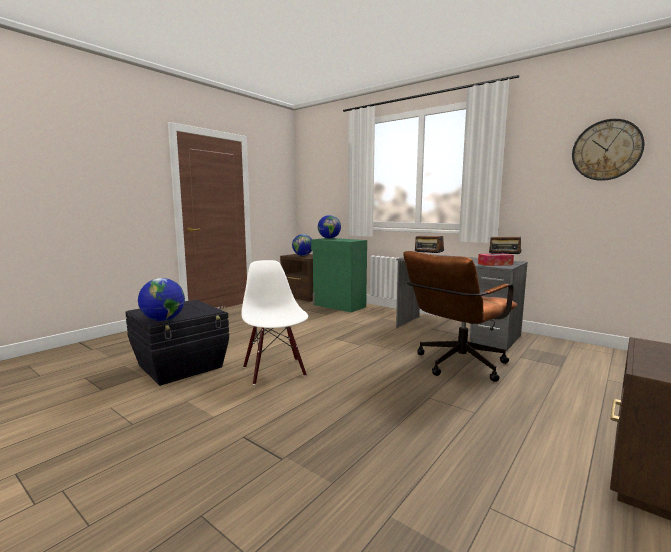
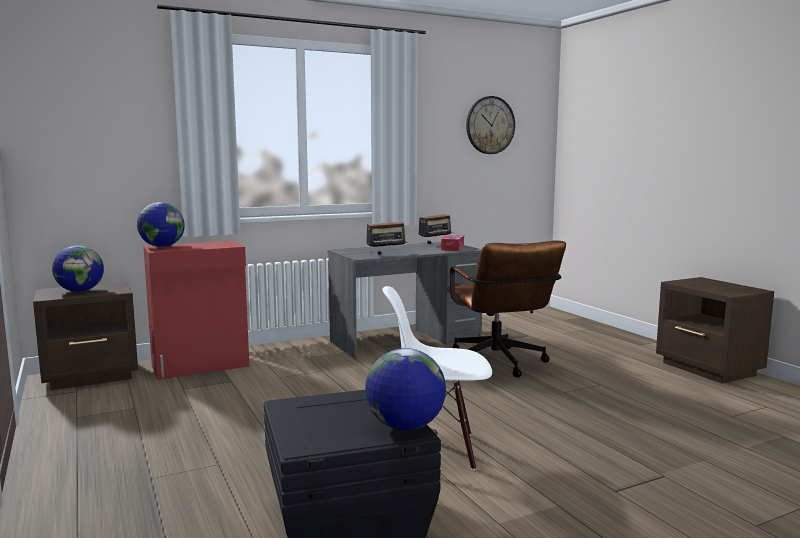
camera: 65 degrees left, 0 degrees up
(339, 306) = (201, 366): green cabinet -> red cabinet

